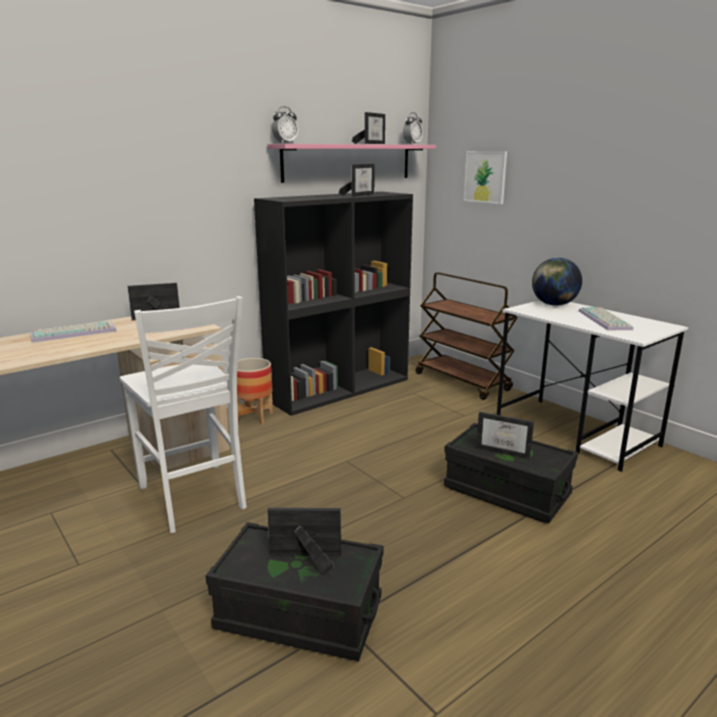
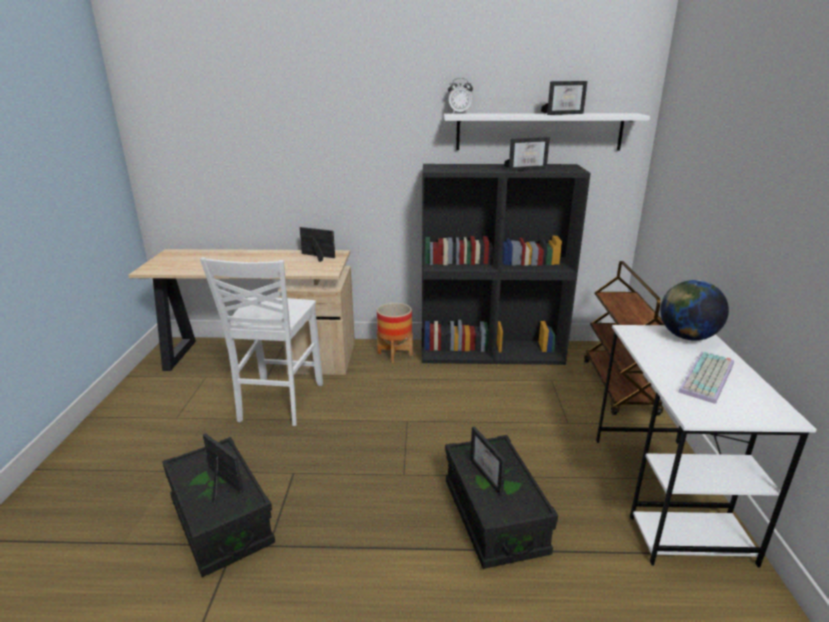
camera: 40 degrees right, 5 degrees up
(75, 332) = (256, 256): keyboard -> none
(348, 162) = (539, 132): pink shelf -> white shelf
(412, 144) = (625, 113): alarm clock -> none
(485, 177) = (689, 161): picture -> none

